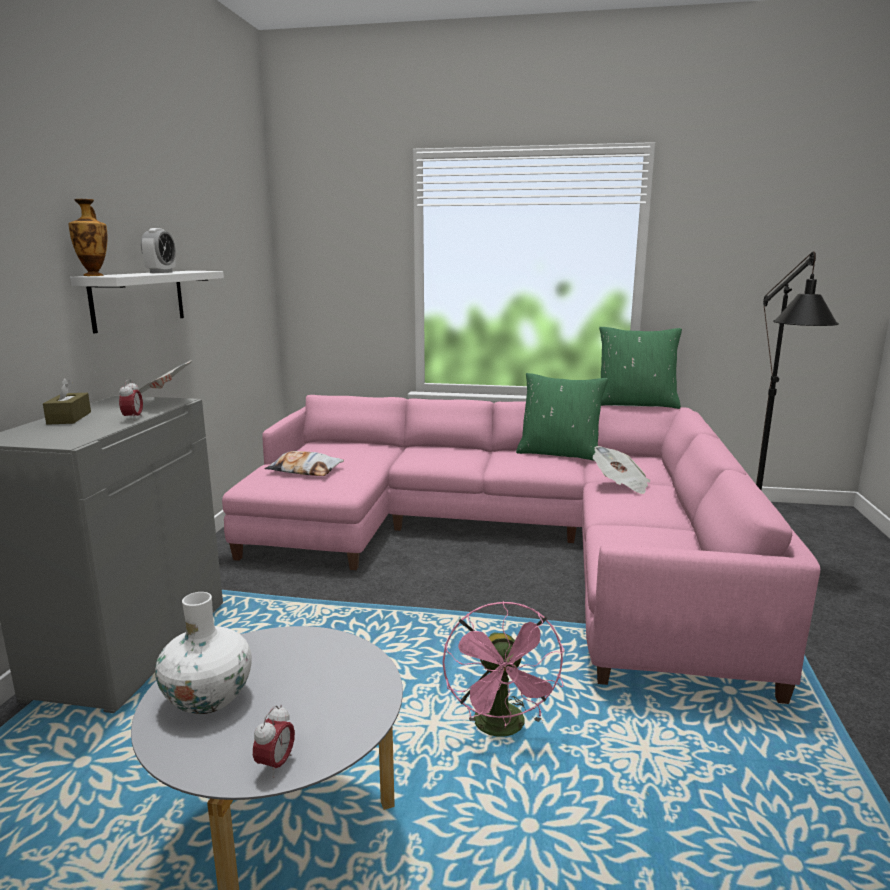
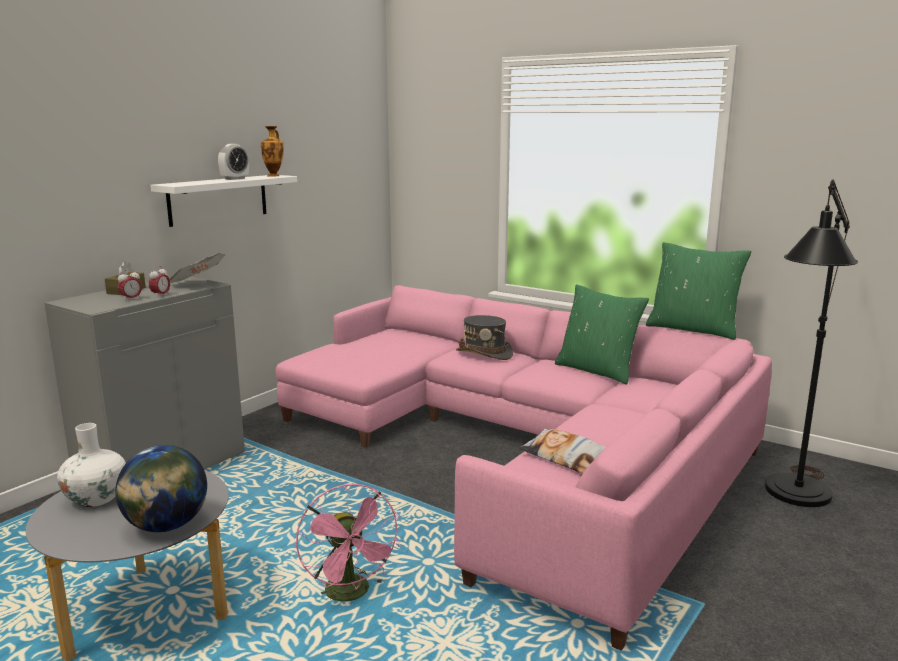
camera: 25 degrees right, 0 degrees up
(94, 275) = (168, 184): vase -> vase (274, 176)
(276, 764) = (87, 545): alarm clock -> alarm clock (131, 299)
(305, 470) = (352, 353): pillow -> pillow (567, 458)
(353, 707) = (166, 526): none -> globe
(442, 452) = (484, 353): none -> grey hat
(503, 729) = (352, 595): pink fan -> pink fan turned 45 degrees counterclockwise
(620, 485) = (611, 410): newspaper -> none

